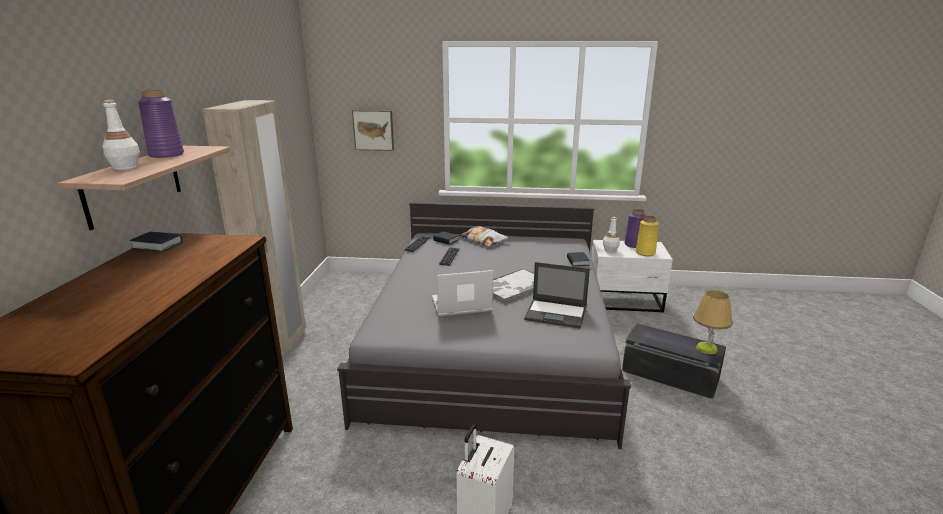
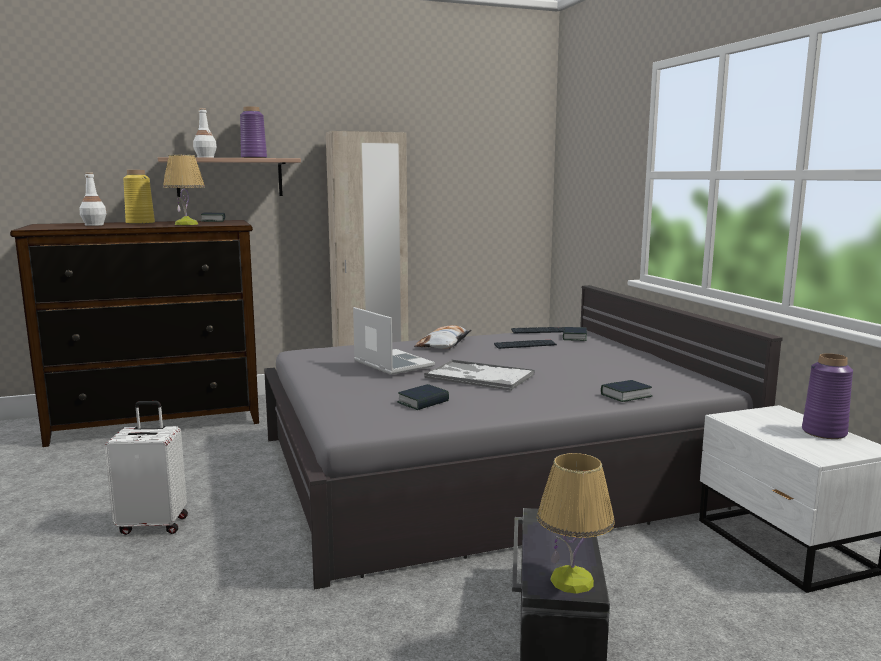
camera: 65 degrees right, 10 degrees down
(193, 260) = (186, 224): none -> table lamp
(374, 130) = (591, 190): picture -> none
(483, 240) = (610, 349): pillow -> pillow (444, 344)
(556, 314) = (423, 402): laptop -> book
(610, 250) = (750, 419): white bottle -> white bottle (94, 225)
(645, 253) = (800, 443): yellow vase -> yellow vase (140, 223)

